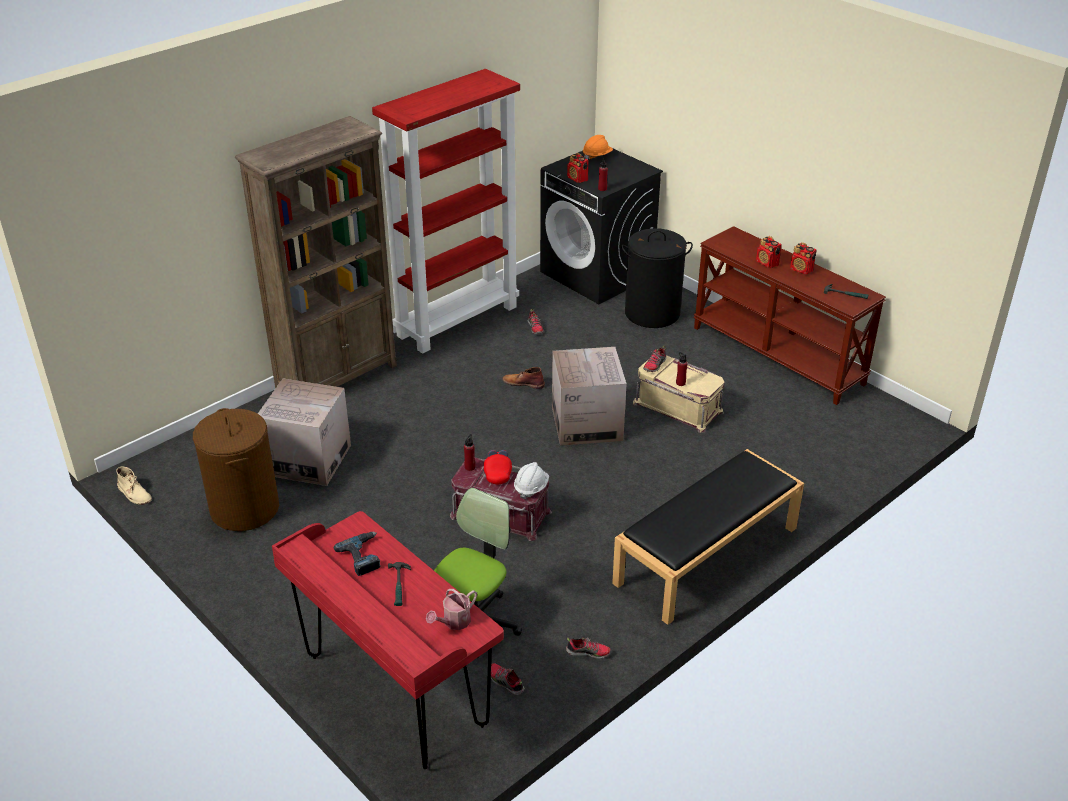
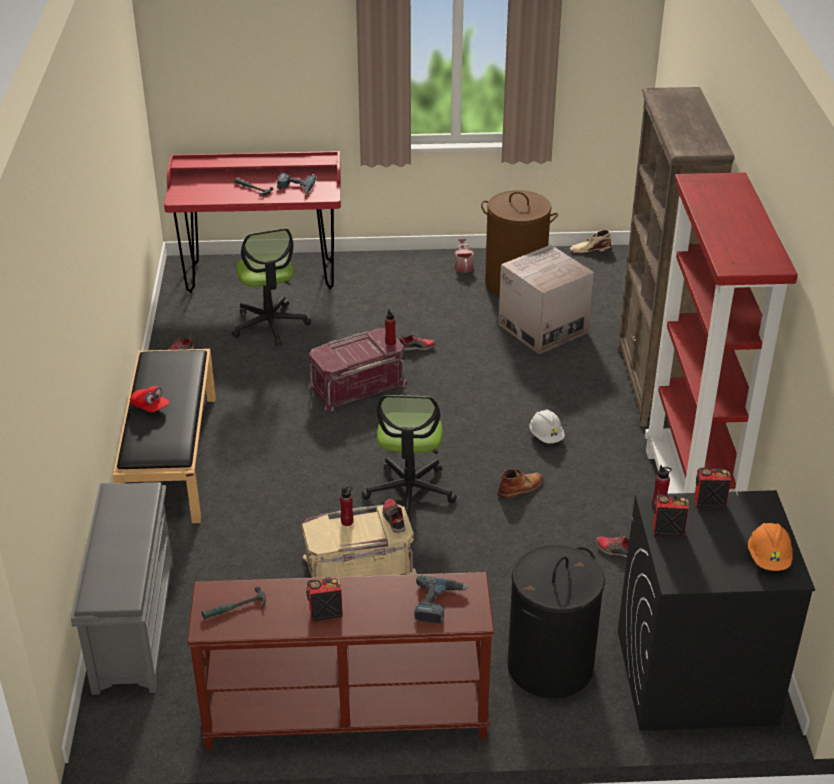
camera: 130 degrees right, 0 degrees up
(453, 622) = (196, 193): watering can -> watering can (463, 266)
(497, 473) = (367, 354): red cap -> red cap (150, 407)
(505, 682) = (207, 314): shoe -> shoe (416, 347)
(531, 488) = (327, 358): white hard hat -> white hard hat (546, 436)
(587, 423) = (409, 491): cardboard box -> office chair
(742, 245) = (438, 603): none -> power drill
(767, 263) = (373, 593): radio -> radio (667, 529)
(848, 463) = (133, 624): none -> grey shoe rack

